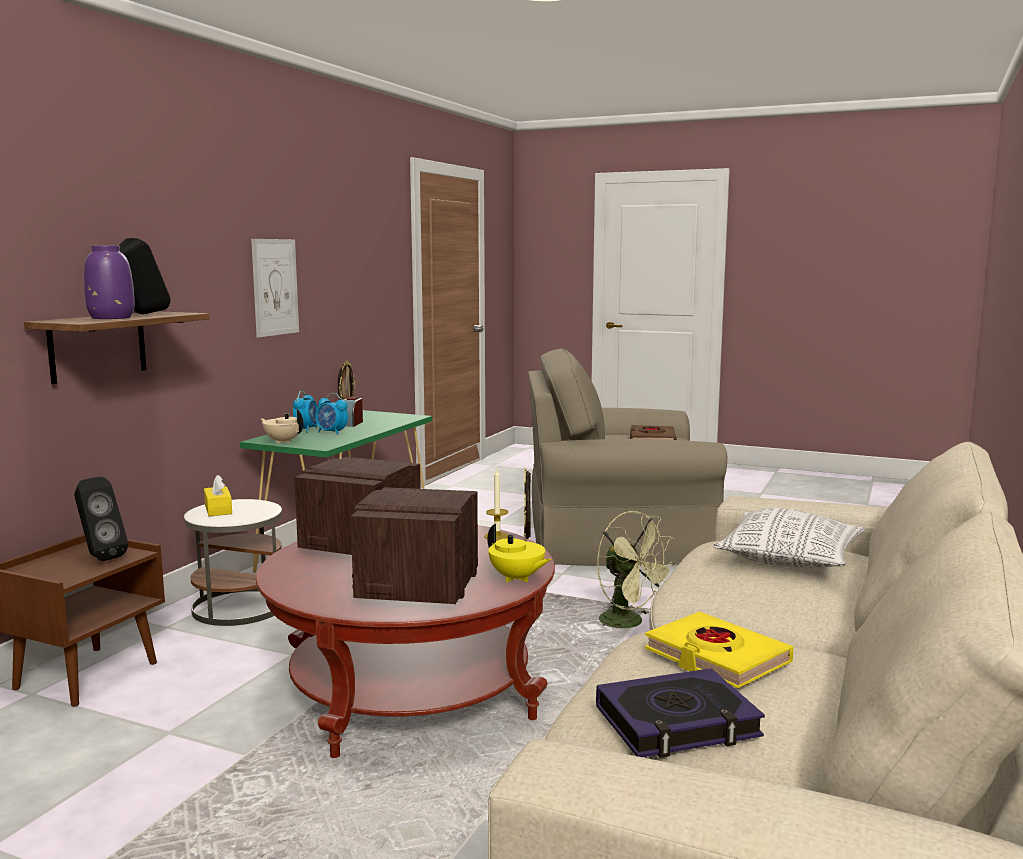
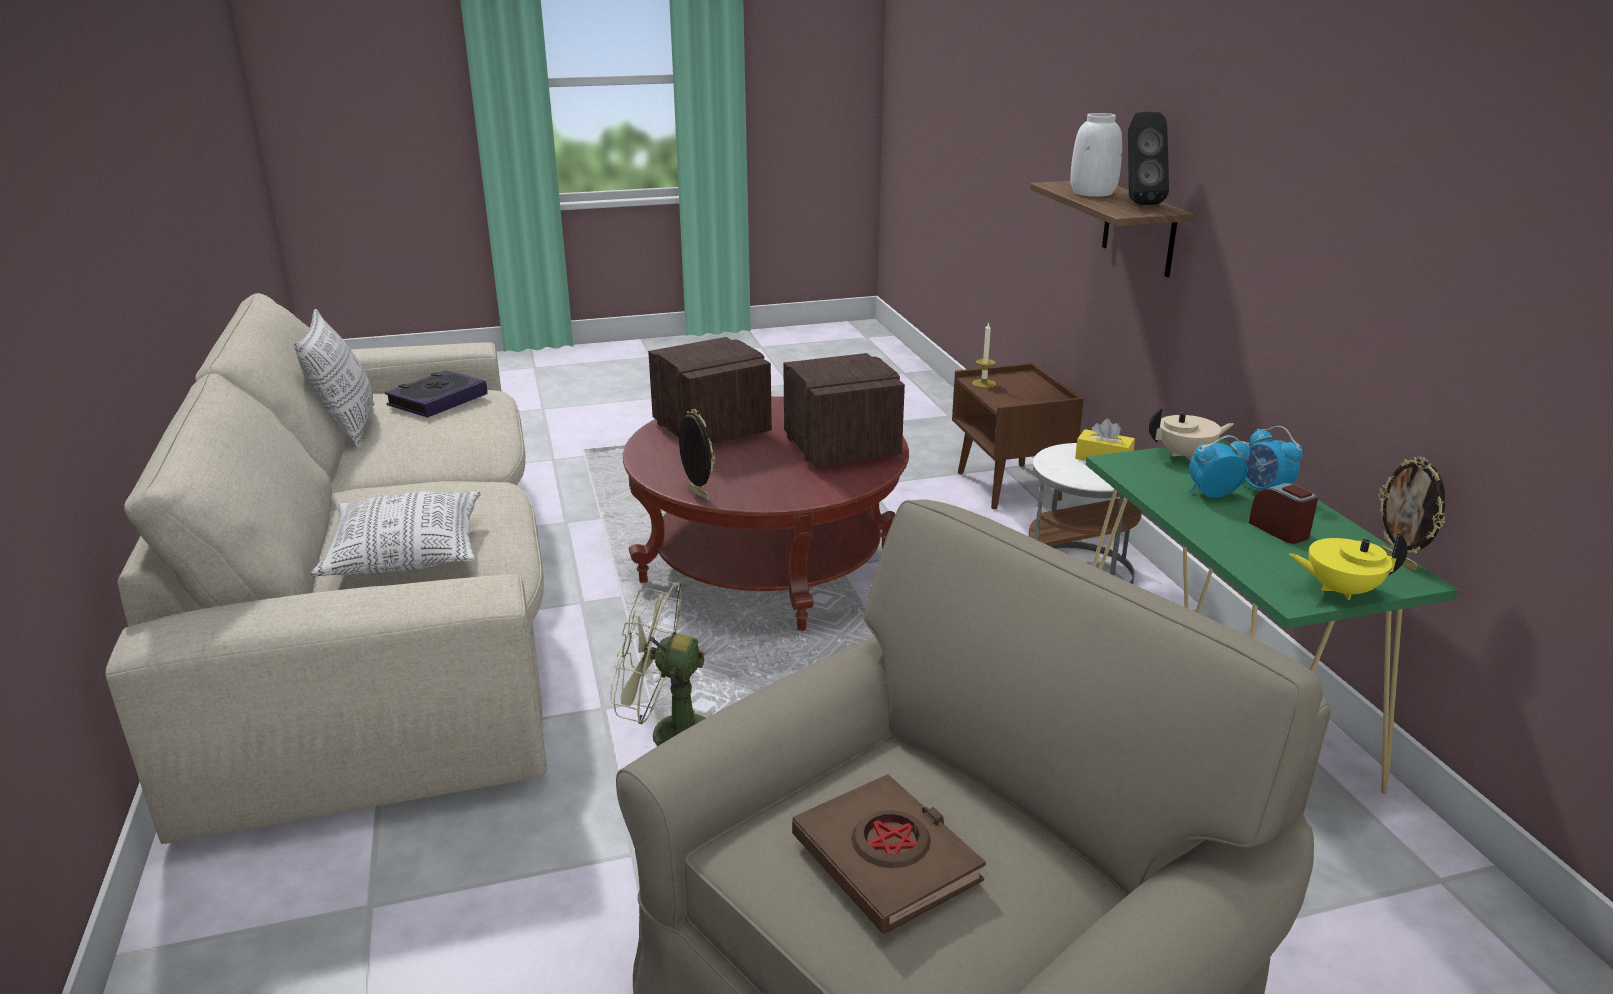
camera: 140 degrees right, 15 degrees up
(100, 557) = (1014, 396): black speaker -> none
(112, 318) = (1093, 193): purple vase -> white vase
(275, 287) = (1365, 247): picture -> none
(497, 536) = (748, 498): candle -> candle (984, 383)
(517, 578) = (653, 461): yellow teapot -> yellow teapot (1340, 590)
(716, 657) = (433, 435): yellow book -> none
(832, 723) = (348, 428): none -> pillow

